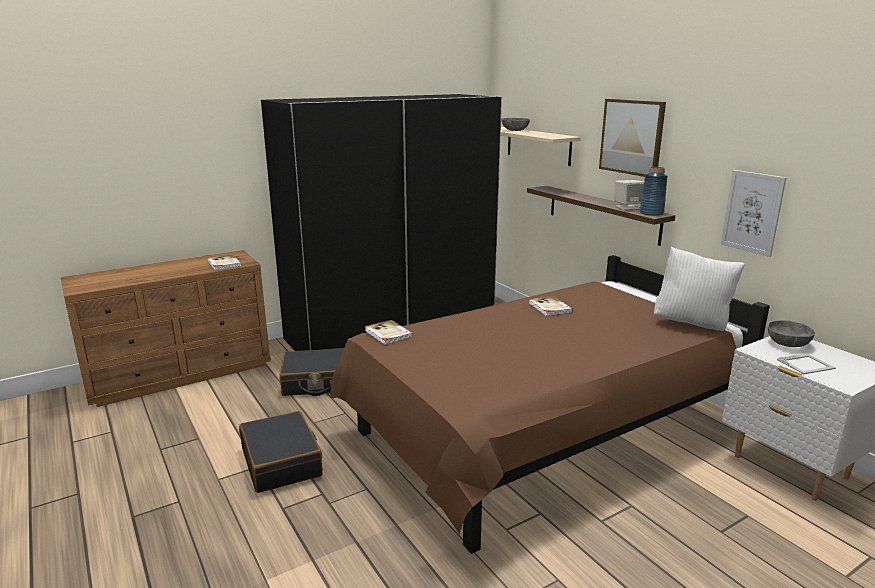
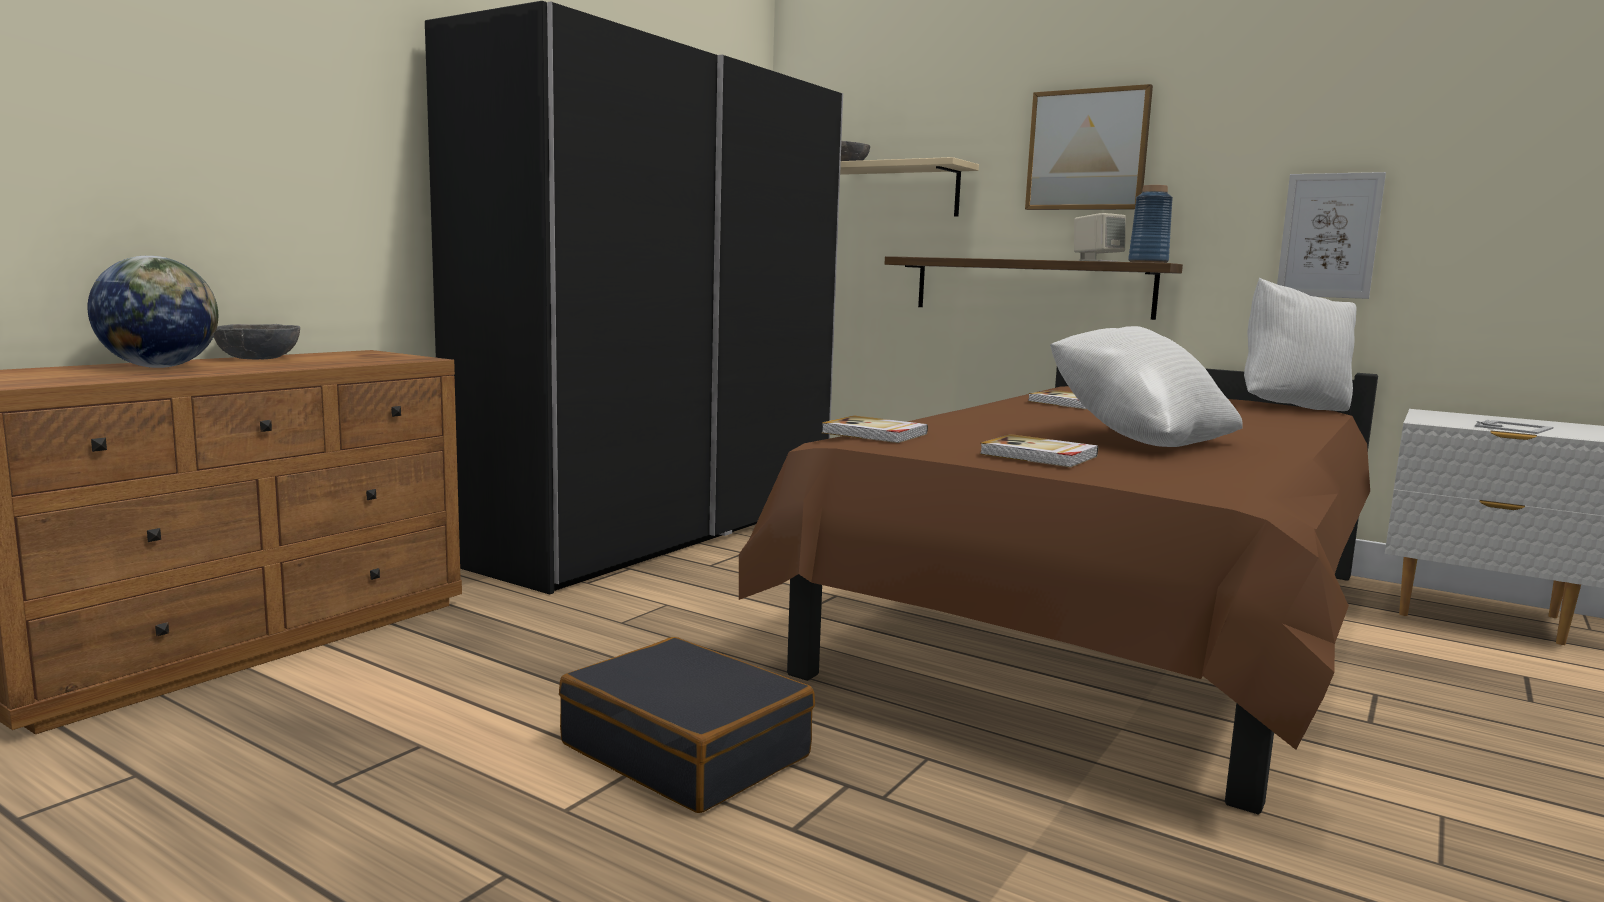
camera: 25 degrees left, 10 degrees down
(142, 272) = (160, 367): none -> globe
(223, 264) = (365, 359): book -> book (1038, 455)
(317, 382) = (603, 616): black suitcase -> none
(507, 356) = (1139, 441): none -> white pillow
(787, 343) = (1445, 416): grey bowl -> grey bowl (259, 358)

